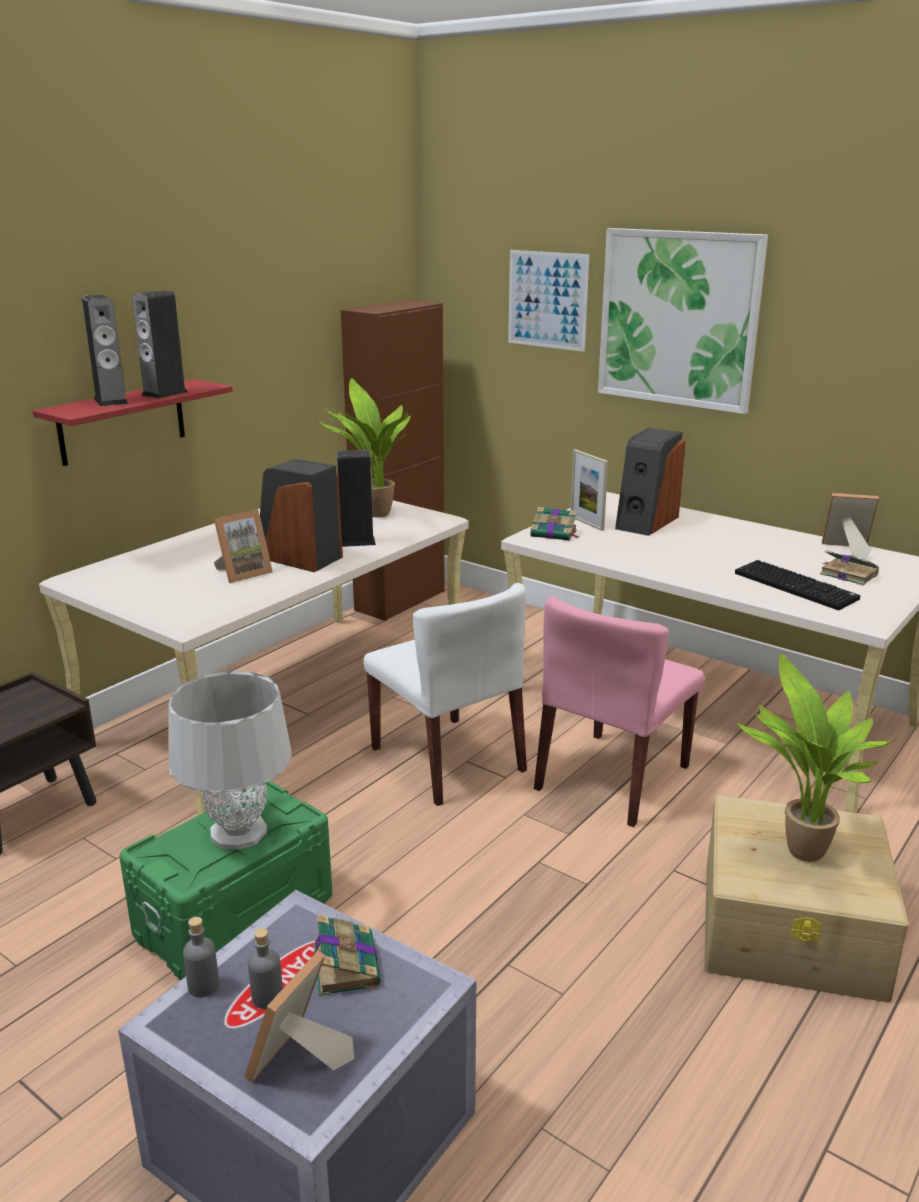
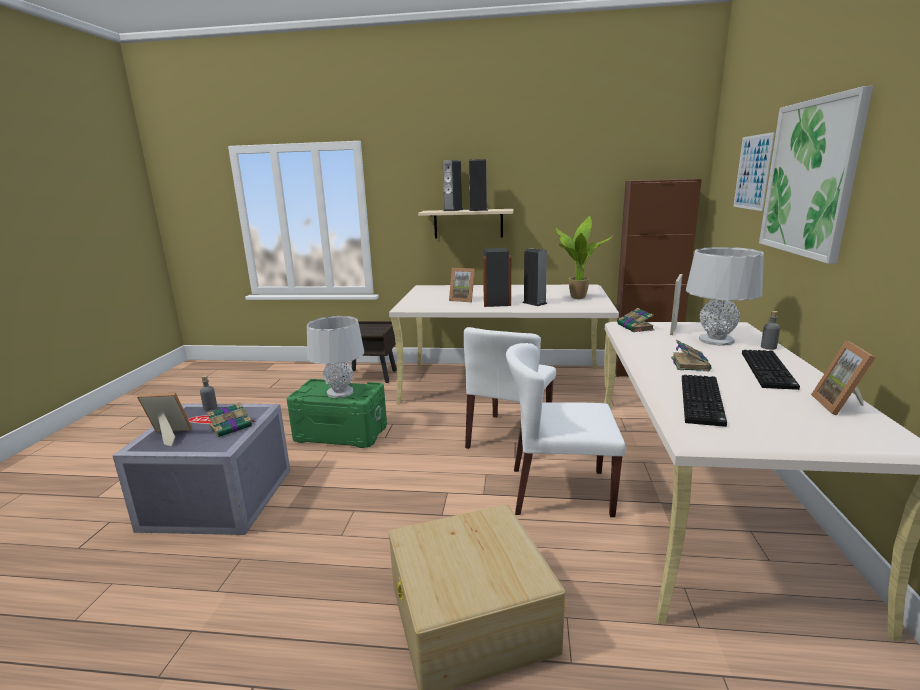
camera: 60 degrees right, 5 degrees down
(122, 422) = (468, 223): red shelf -> beige shelf
(267, 997) = (206, 420): grey bottle -> grey bottle (768, 347)
(612, 778) = (559, 491): pink chair -> white chair
(646, 522) = (716, 340): speaker -> grey table lamp
(749, 538) = (769, 371): none -> keyboard
(799, 853) = (464, 554): potted plant -> none
(846, 550) = (842, 406): picture frame -> picture frame turned 150 degrees counterclockwise
(847, 574) = (779, 415): book -> book (689, 364)

